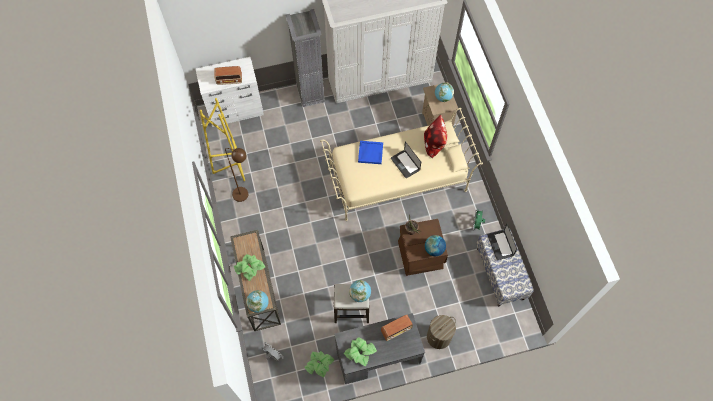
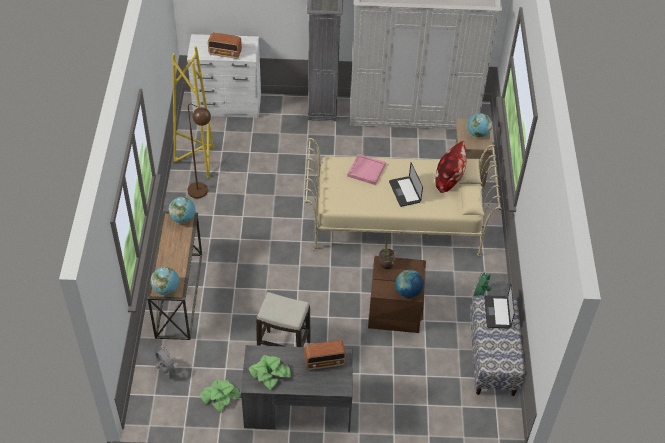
camera: 15 degrees right, 15 degrees down
(249, 268) = (171, 249): potted plant -> none
(360, 294) = (294, 310): globe -> globe (183, 219)
(370, 153) = (366, 170): blue tray -> pink tray
(438, 337) = (385, 408): laundry basket -> none

